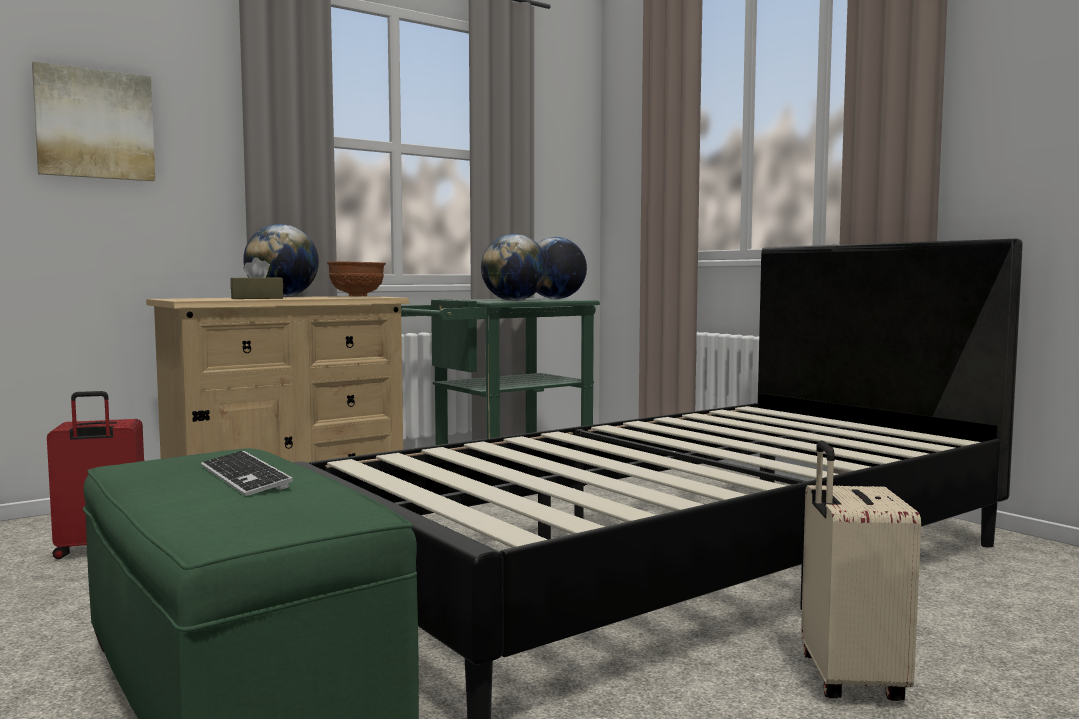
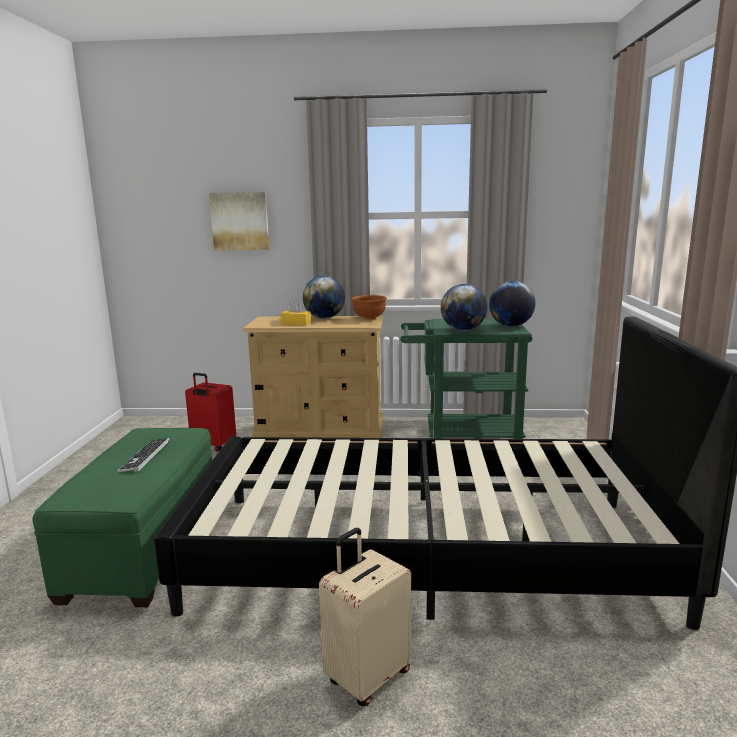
camera: 40 degrees right, 10 degrees up
(257, 298) = (296, 323): brown tissue box -> yellow tissue box

